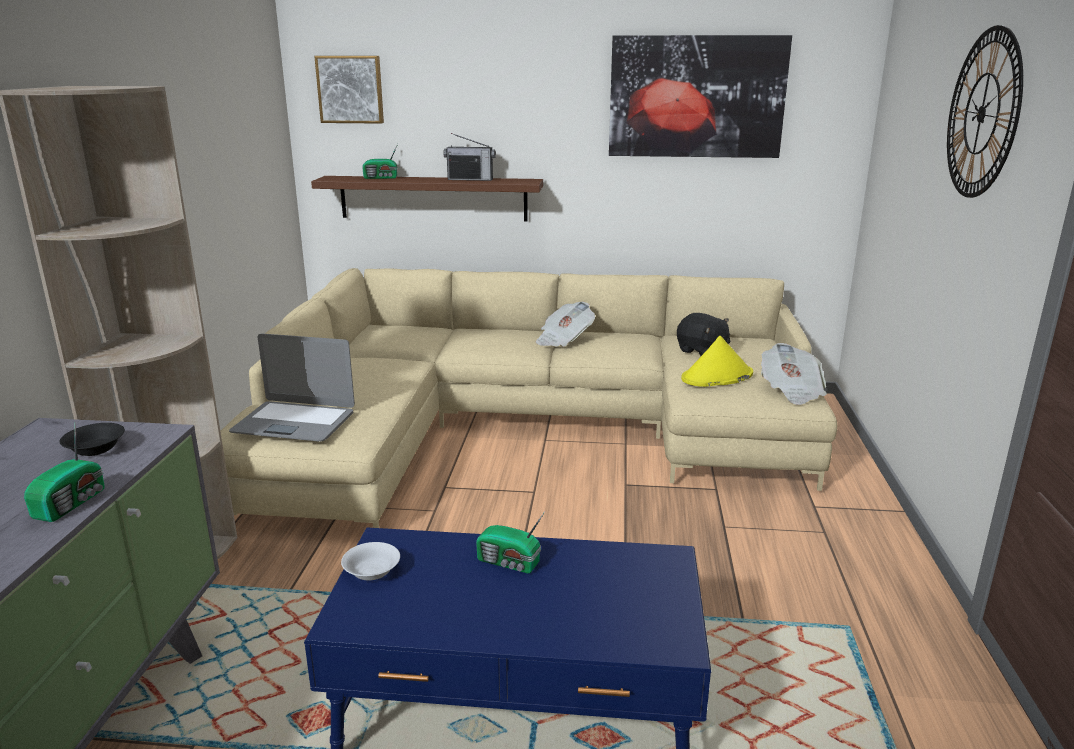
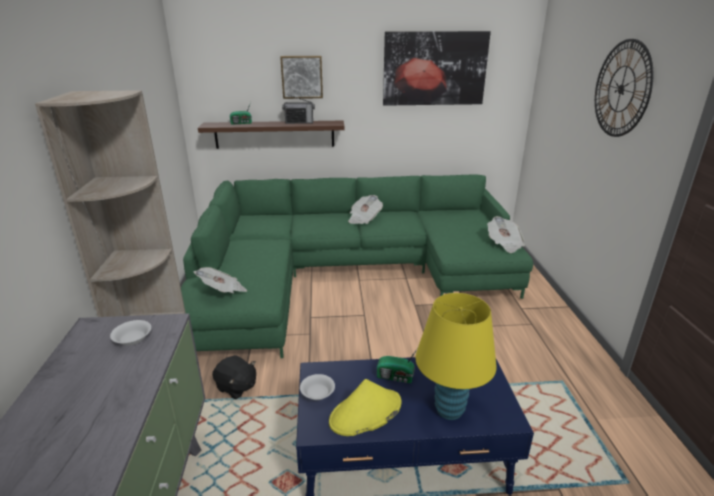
camera: 10 degrees left, 5 degrees up
(73, 503) = (139, 383): radio -> none
(96, 449) = (133, 339): black bowl -> white bowl
(294, 422) = (223, 291): laptop -> newspaper
(350, 89) = (218, 67): picture -> picture (302, 77)
(522, 431) = (344, 275): beige sofa -> green sofa
(576, 619) = (449, 410): none -> yellow table lamp
(702, 351) = (446, 221): black plush toy -> black plush toy (236, 387)
(717, 377) = (461, 238): yellow hat -> yellow hat (365, 413)

